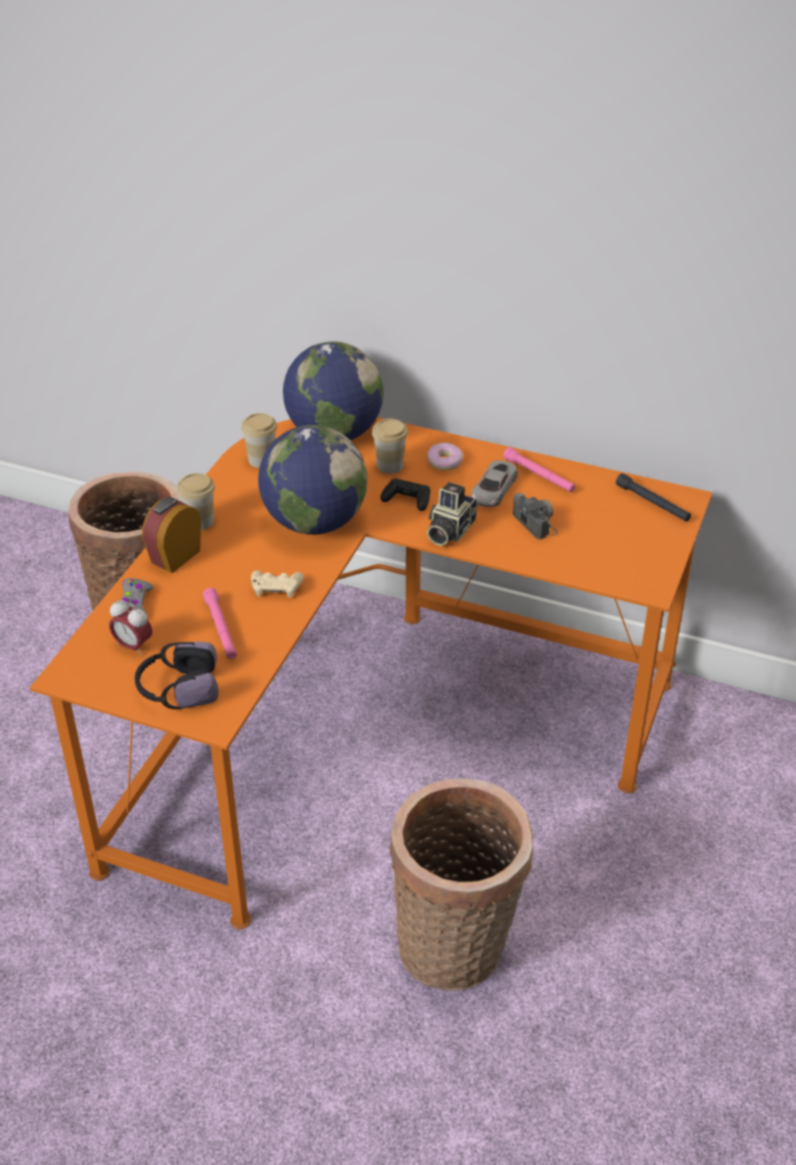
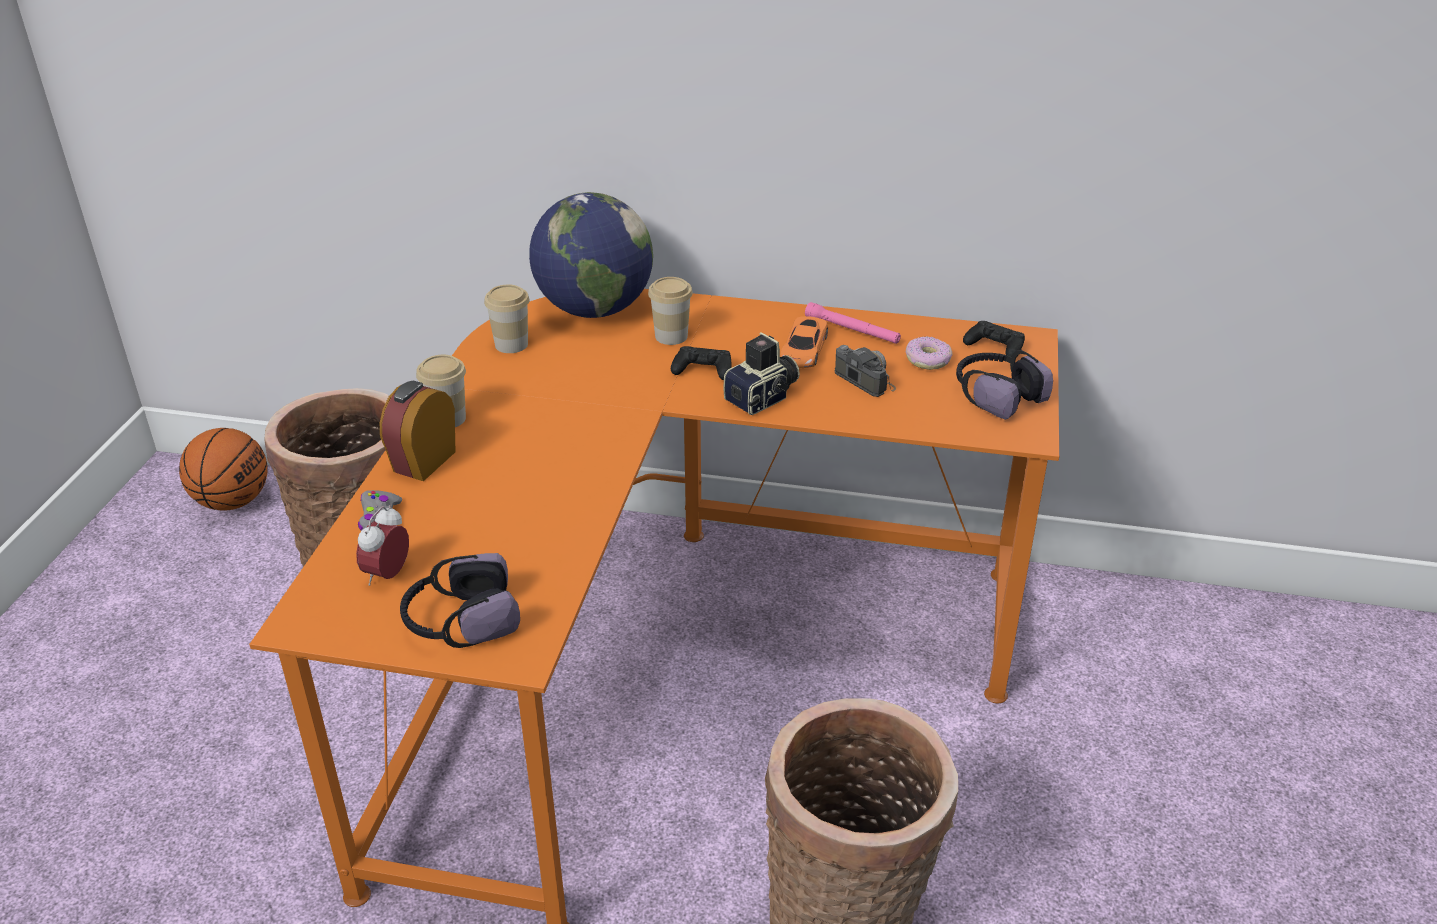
camera: 10 degrees left, 5 degrees down
(46, 544) = (232, 501): none -> basketball
(133, 646) = (388, 575): alarm clock -> alarm clock turned 90 degrees clockwise
(221, 629) = (503, 540): pink flashlight -> none
(276, 587) = (565, 484): beige game controller -> none
(314, 522) = (595, 405): globe -> none
(445, 461) = (736, 326): donut -> donut (928, 360)
(448, 530) = (764, 398): camera -> camera turned 150 degrees counterclockwise
(493, 489) = (803, 349): grey toy car -> orange toy car
(638, 548) = (997, 395): none -> headphones
(652, 503) = (995, 346): black flashlight -> black game controller

